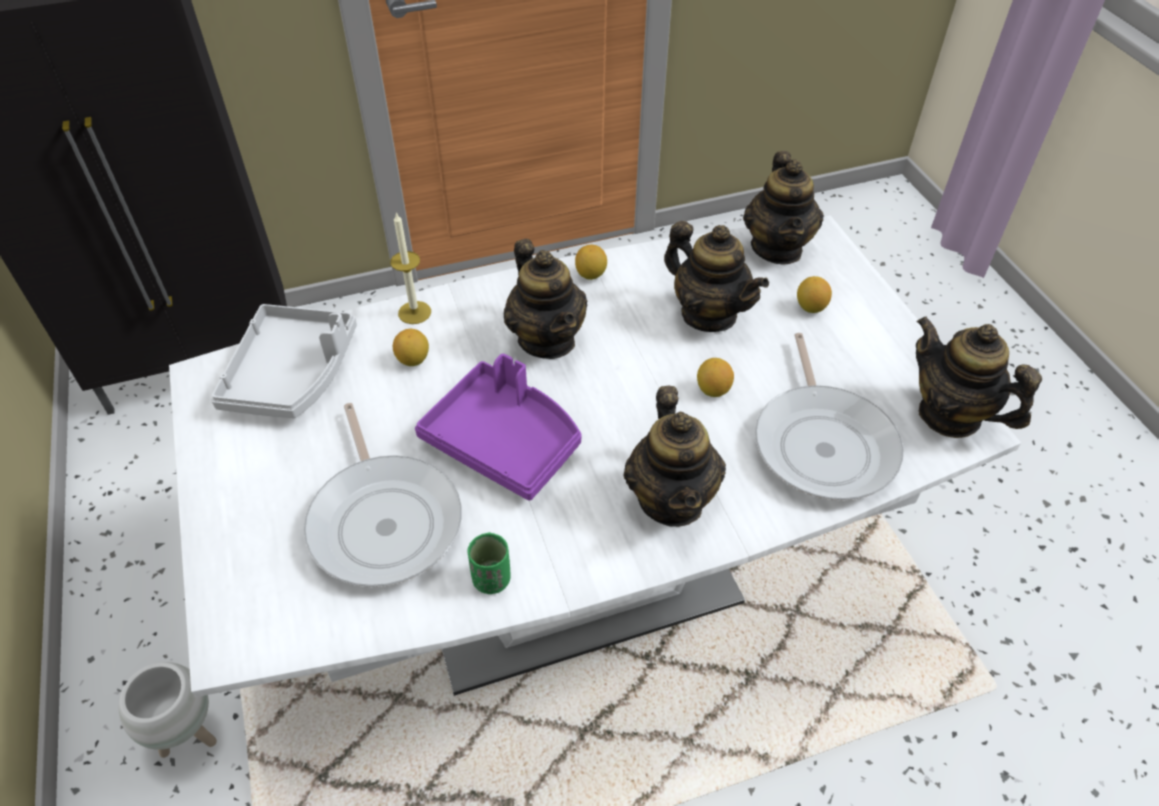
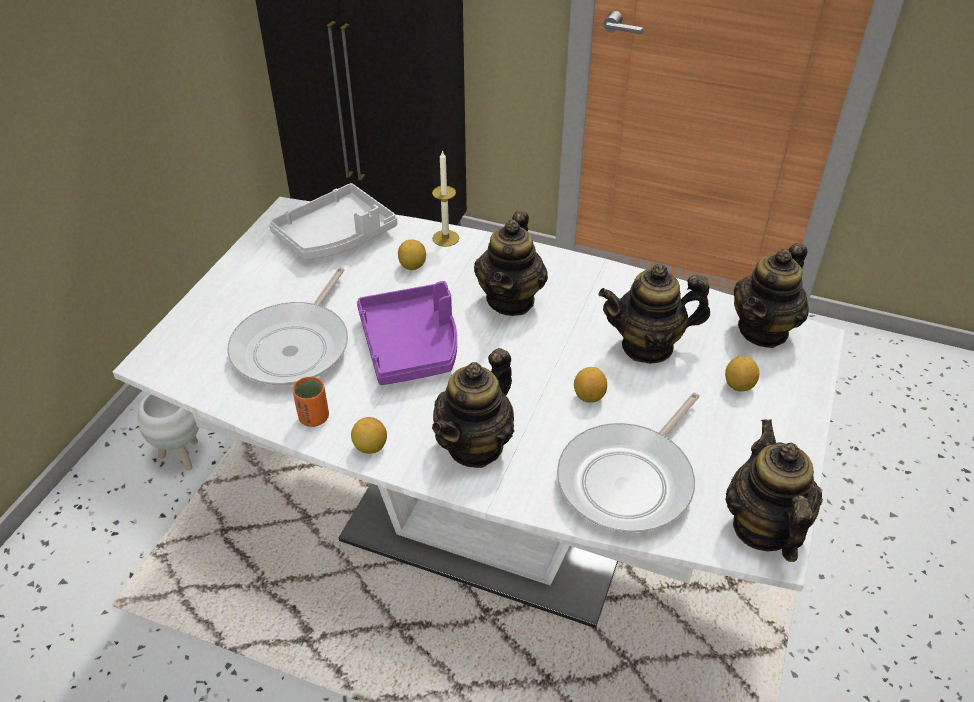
camera: 40 degrees right, 5 degrees down
(491, 579) = (314, 418): green cup -> orange cup
(591, 275) = (591, 274): lemon -> lemon (370, 447)
(708, 314) = (647, 346): teapot -> teapot turned 90 degrees clockwise

